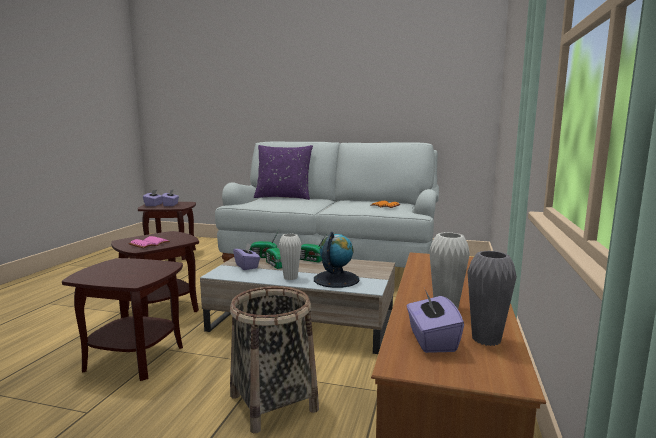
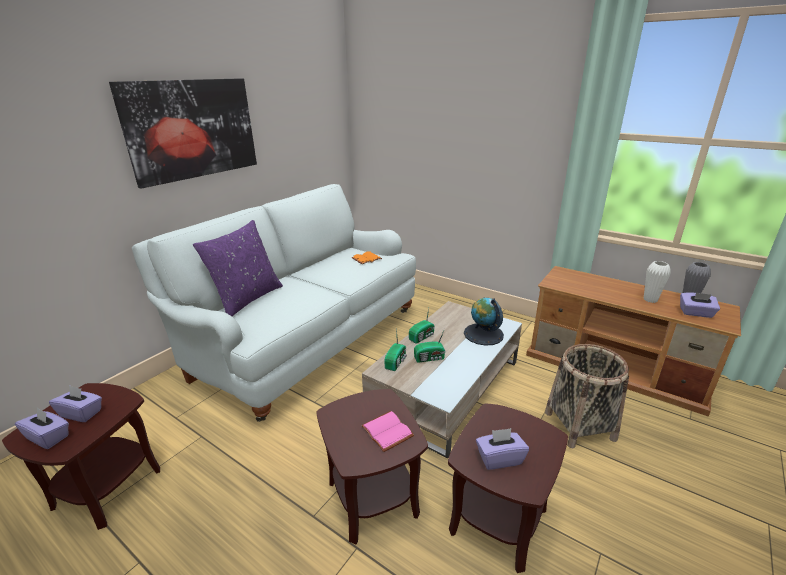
camera: 70 degrees left, 15 degrees up
(247, 266) = (425, 376): purple tissue box -> purple tissue box (499, 458)
(290, 277) = (471, 355): white vase -> none
(322, 85) = (192, 129): none -> picture

